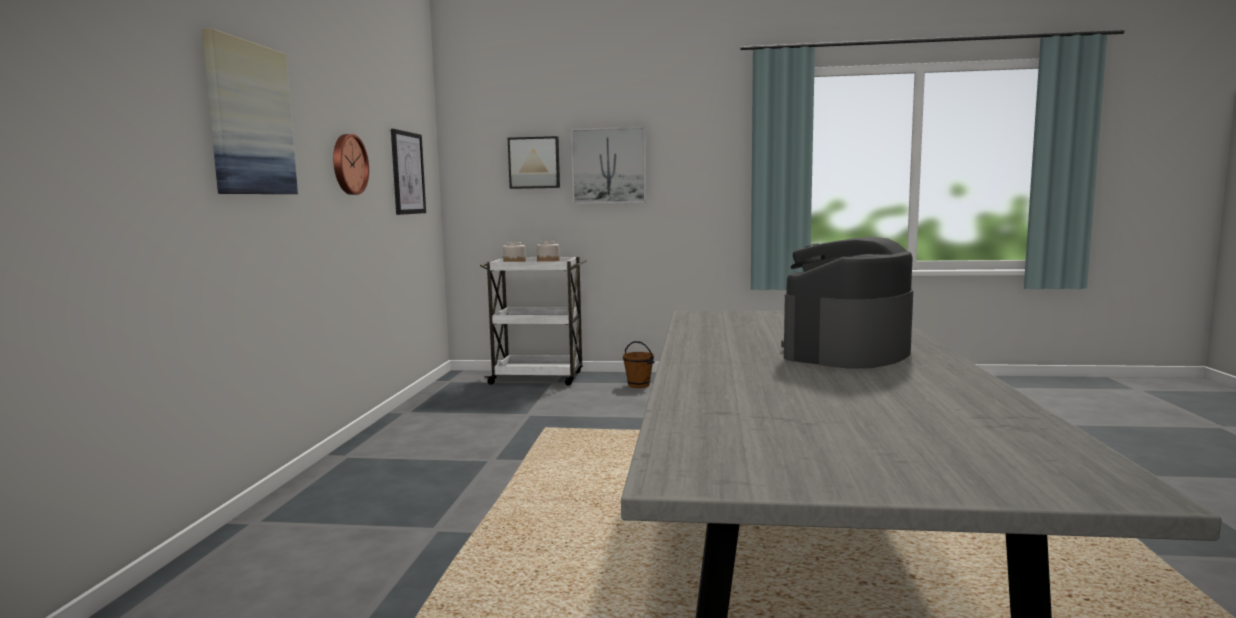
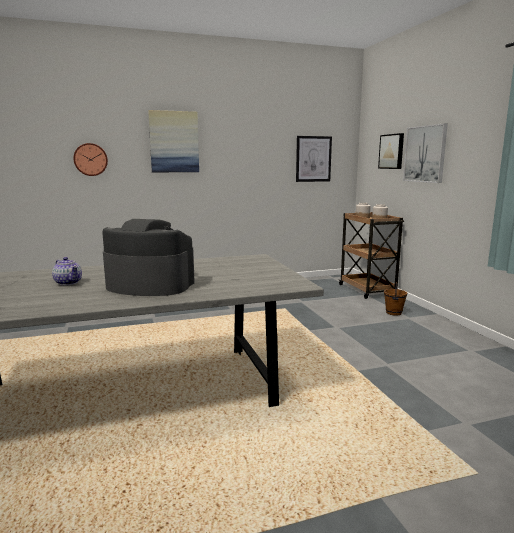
camera: 65 degrees right, 5 degrees up
(348, 164) = (249, 157): wall clock -> wall clock (90, 159)
(539, 378) = (367, 290): white cart -> brown cart
(801, 385) = (68, 282): none -> teapot

